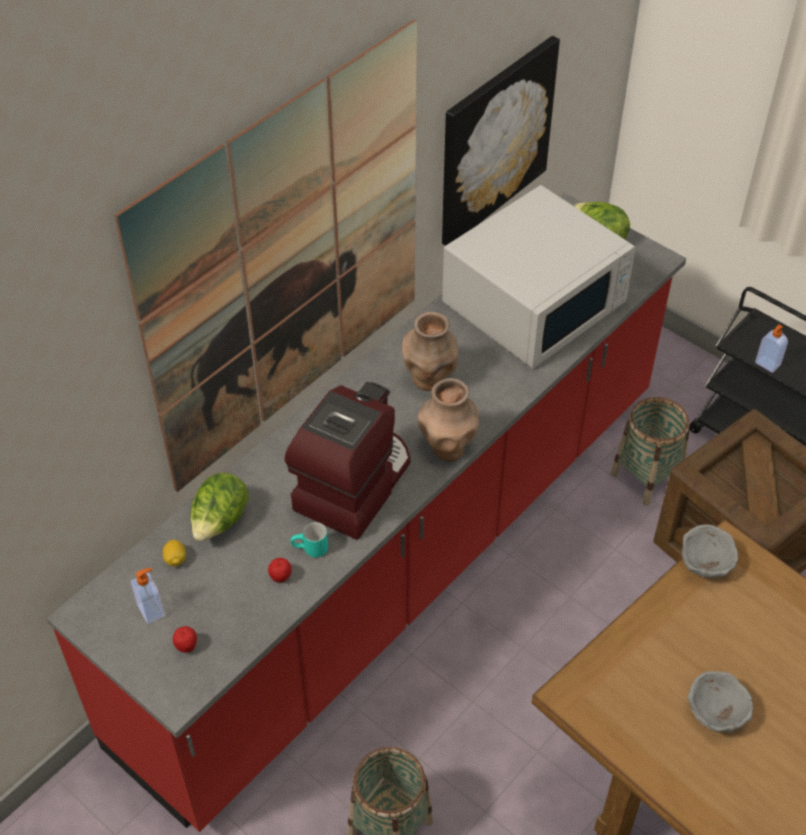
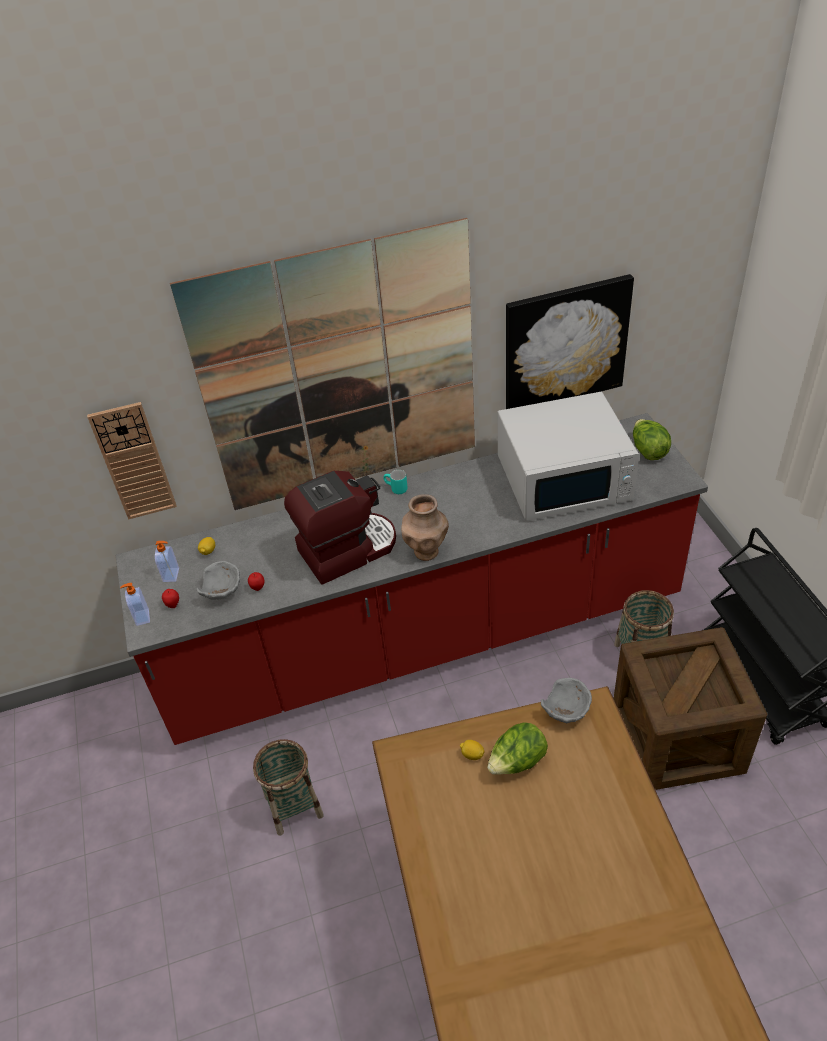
camera: 35 degrees right, 5 degrees down
(65, 478) = (134, 462): none -> wall clock
(220, 522) = (250, 540): lettuce -> lettuce (517, 762)
(310, 551) = (288, 579): turquoise mug -> turquoise mug (395, 489)
(429, 380) = (449, 503): brown vase -> none
(648, 657) = (472, 754): none -> lemon
(717, 713) = (492, 819): grey bowl -> grey bowl (223, 592)
(767, 364) = (751, 597): soap dispenser -> soap dispenser (141, 617)

